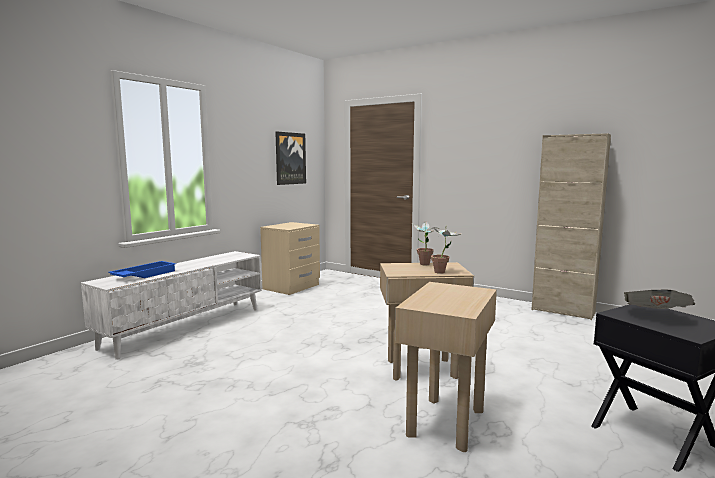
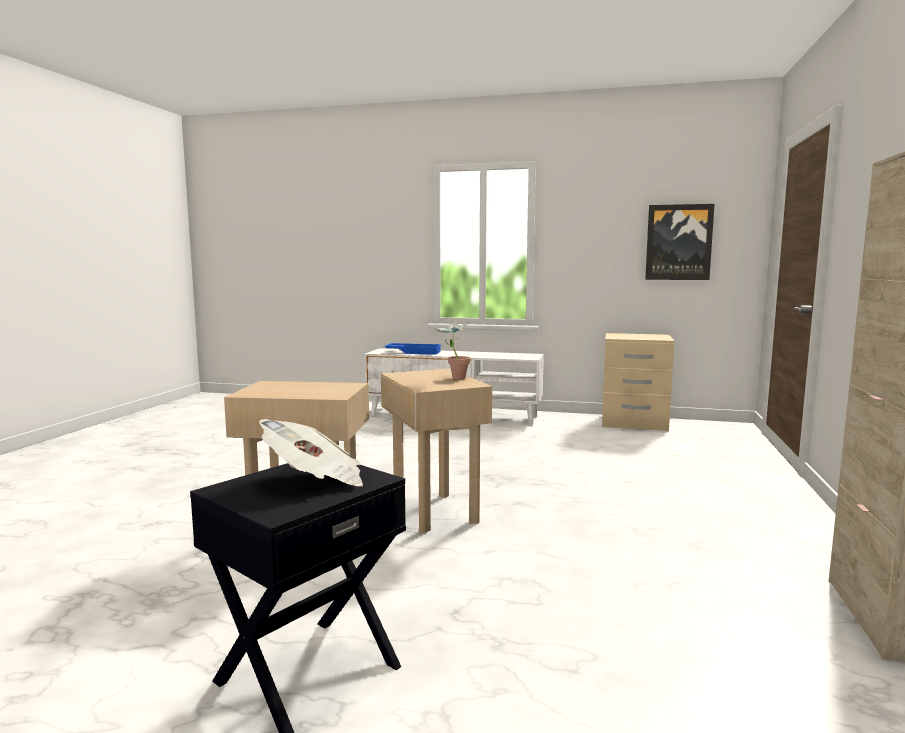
camera: 70 degrees right, 0 degrees up
(443, 272) = (420, 384): potted plant -> none

